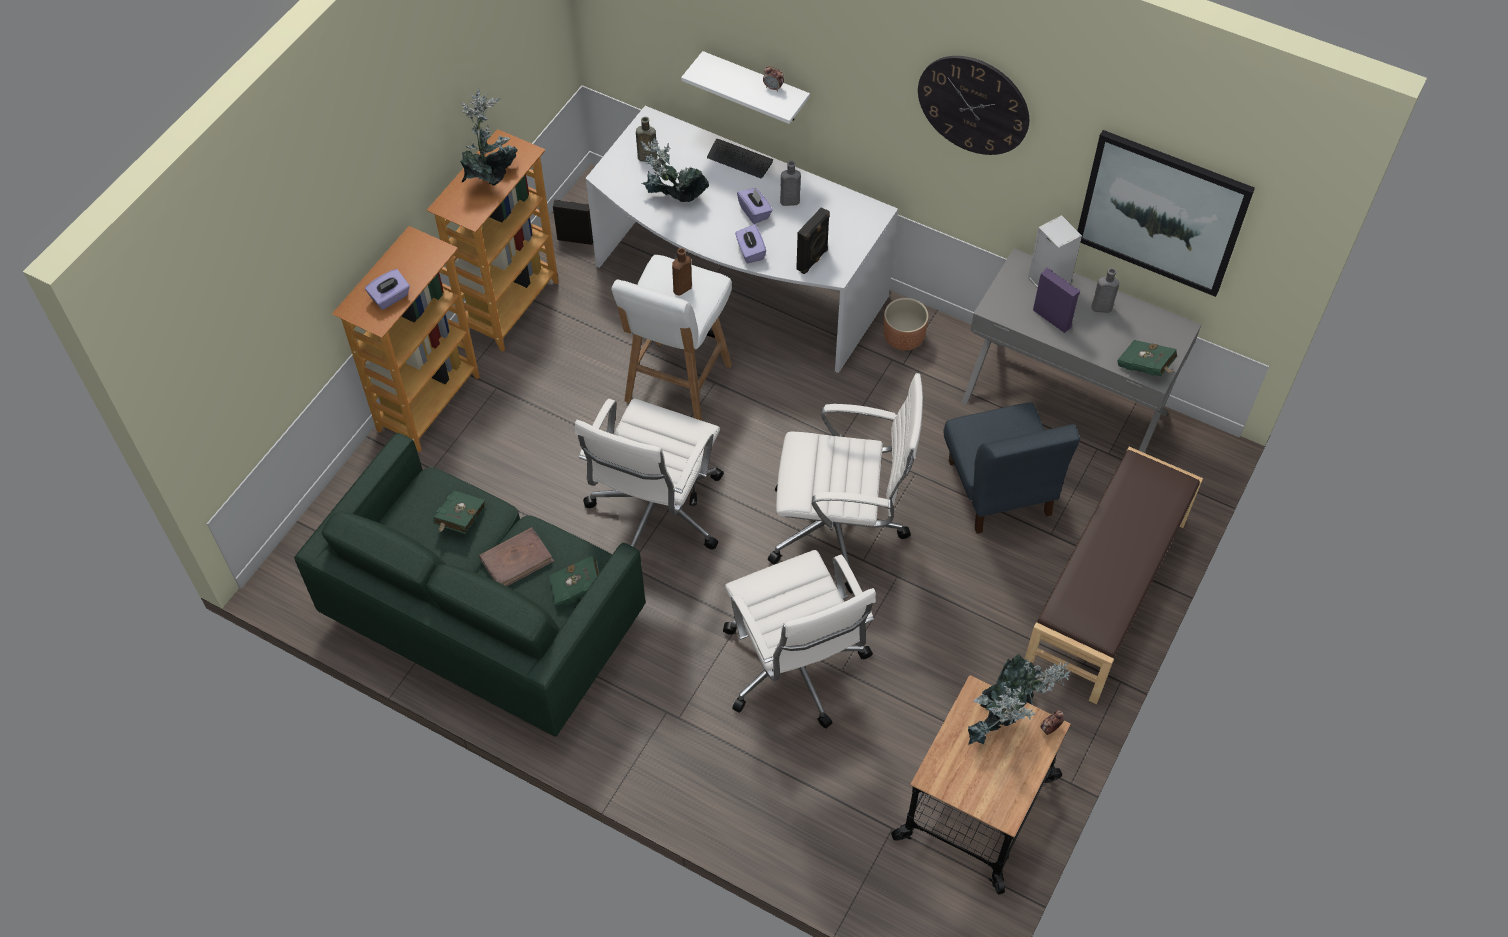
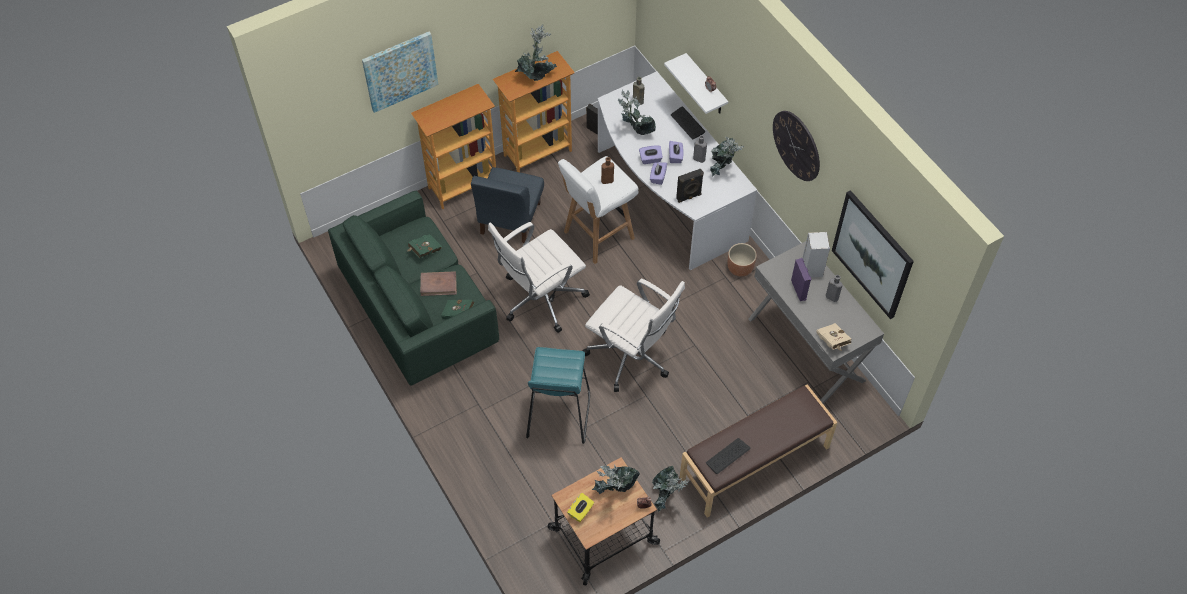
camera: 30 degrees right, 0 degrees up
(303, 247) = (400, 71): none -> picture
(390, 297) = (444, 117): purple tissue box -> purple tissue box (650, 159)
(794, 668) = (558, 415): white office chair -> turquoise stool
(831, 201) = (722, 169): none -> potted plant
(969, 785) = (581, 512): none -> yellow tissue box
(999, 488) = (735, 376): blue chair -> blue chair (510, 218)
(1099, 598) = (727, 456): none -> keyboard
(1146, 368) = (832, 342): green book -> beige book

